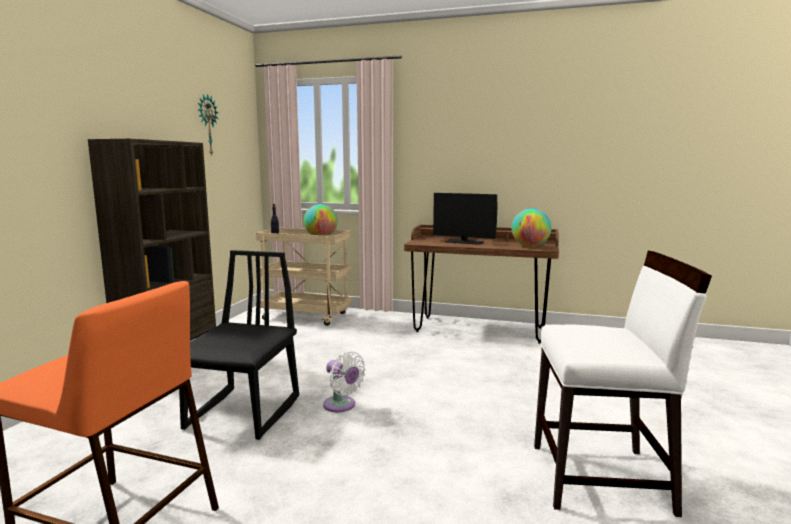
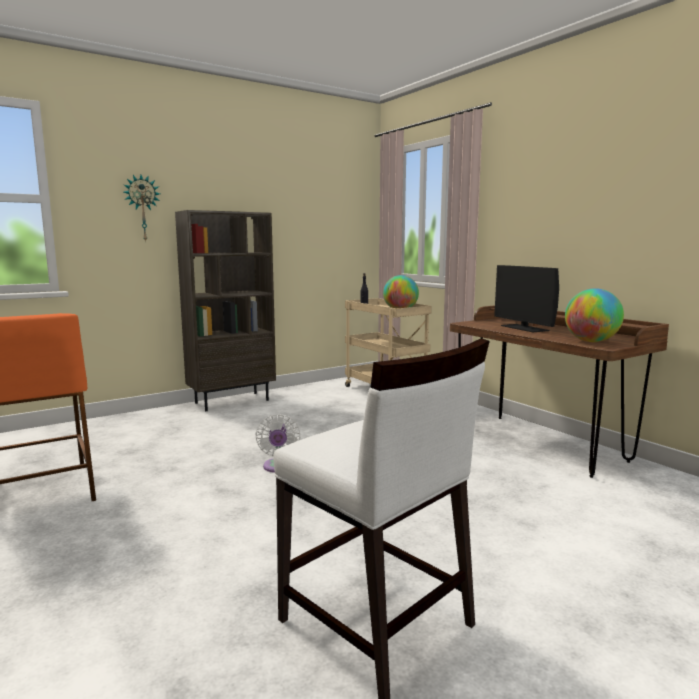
camera: 40 degrees right, 0 degrees up
(207, 125) = (308, 197): wall clock -> wall clock (142, 208)
(245, 413) = (211, 450): black chair -> none

